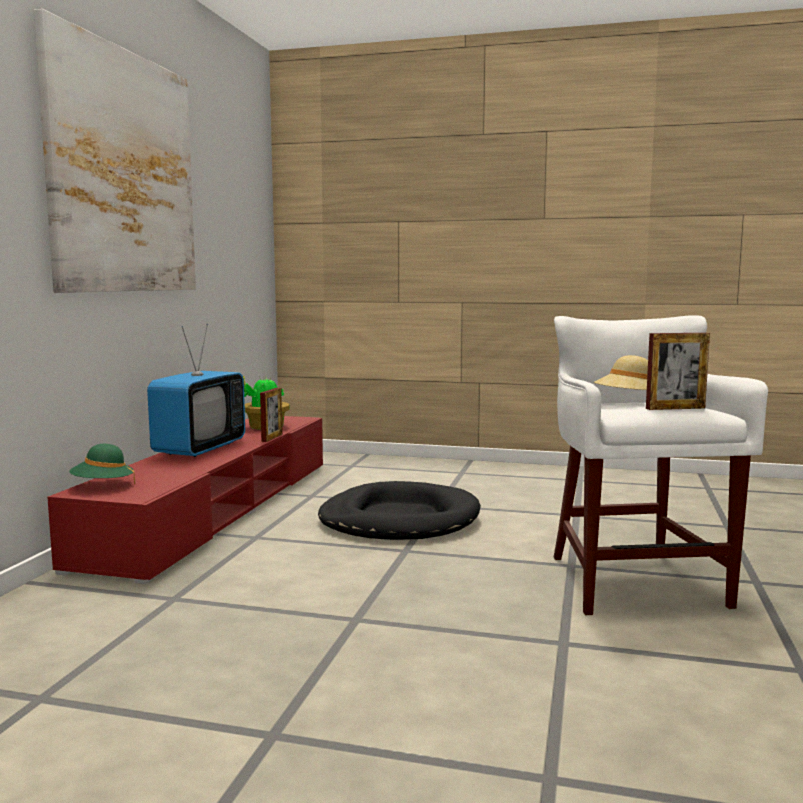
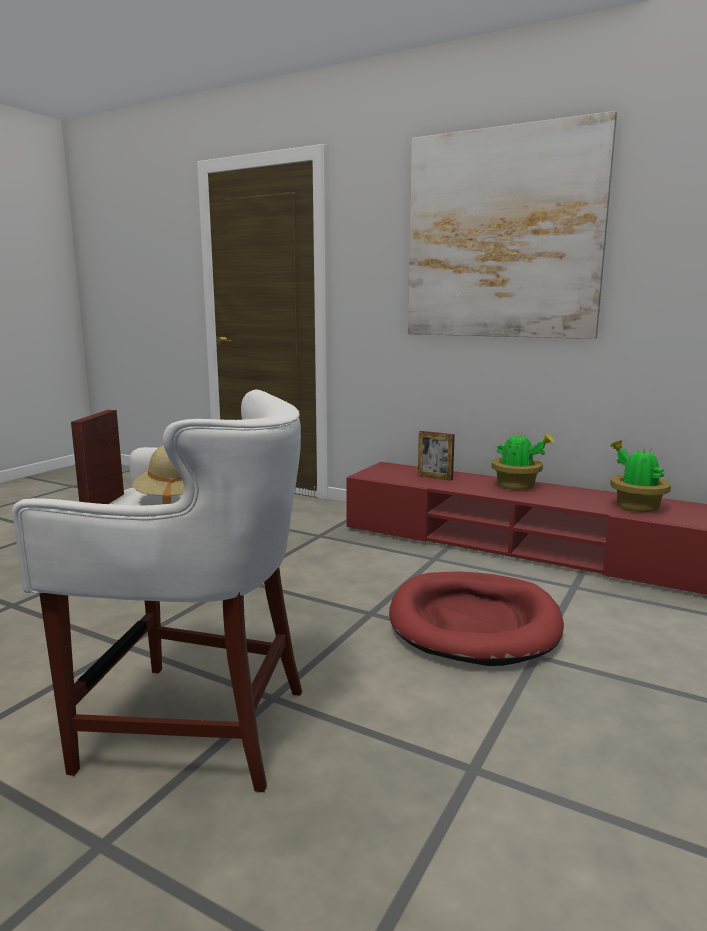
camera: 105 degrees right, 5 degrees up
(102, 486) = (399, 468): green hat -> none
(200, 449) = (517, 486): television -> potted plant
(272, 438) = (574, 507): picture frame -> picture frame (435, 477)
(399, 519) = (474, 623): black dog bed -> red dog bed

